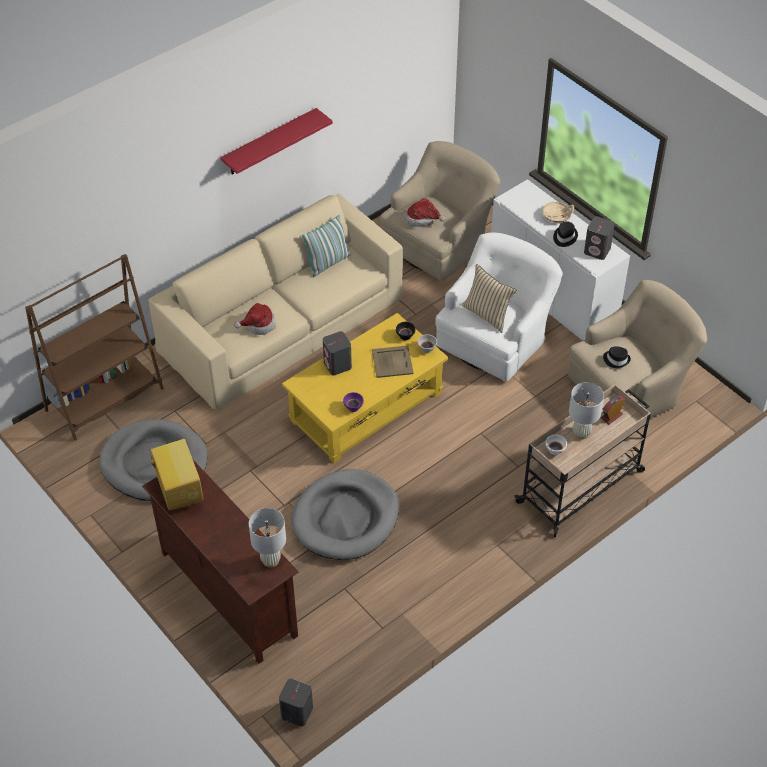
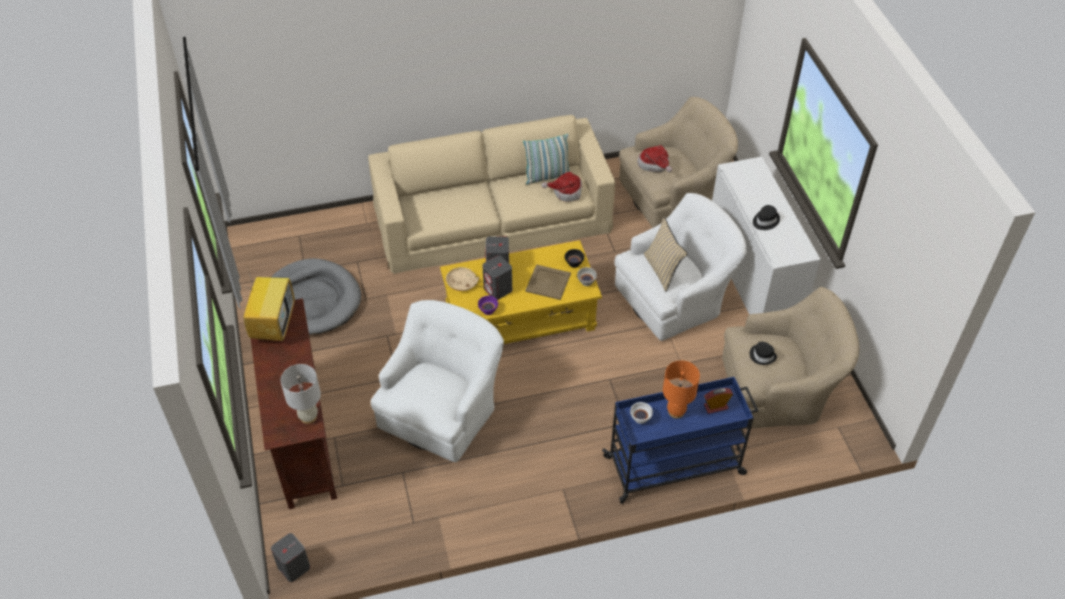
camera: 25 degrees right, 0 degrees up
(105, 399) = (307, 232): brown bookcase -> none
(258, 325) = (453, 209): hat -> hat (566, 192)
(270, 142) = (515, 45): red shelf -> none
(345, 518) = (442, 409): grey dog bed -> white armchair
(557, 216) = (770, 199): beige bowl -> beige bowl (462, 283)
(581, 433) = (676, 411): white table lamp -> orange table lamp
(581, 486) = (676, 465): beige cart -> blue cart
(597, 250) = (790, 243): grey speaker -> grey speaker (498, 289)

